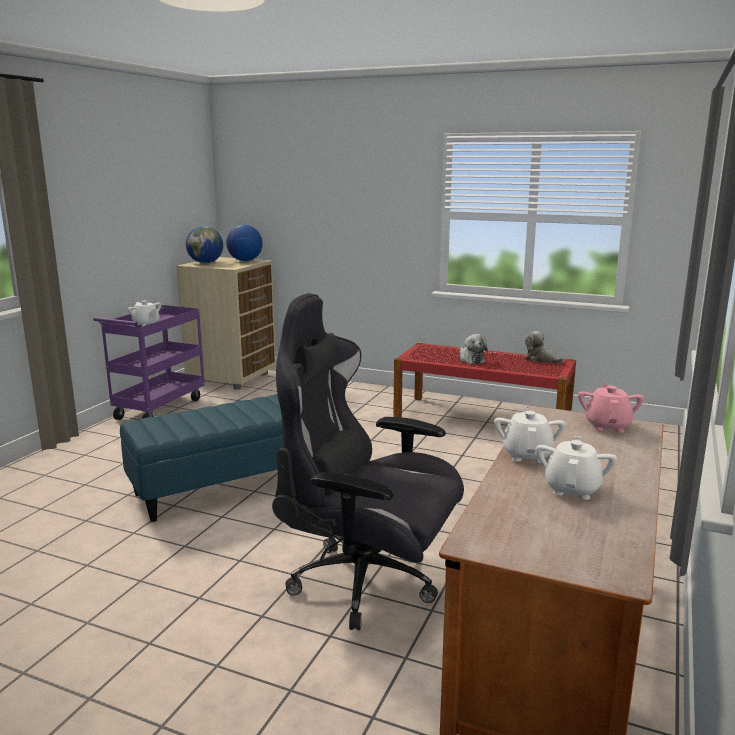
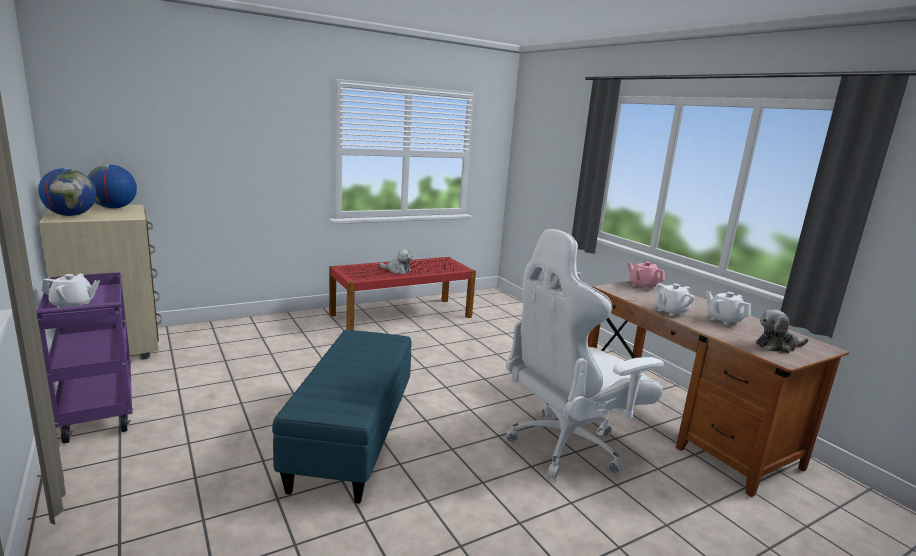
camera: 55 degrees left, 0 degrees up
(372, 585) = (570, 444): black office chair -> white office chair
(527, 455) = (670, 312): white teapot -> white teapot turned 75 degrees counterclockwise
(541, 360) = (434, 261): plush toy -> plush toy (778, 346)

